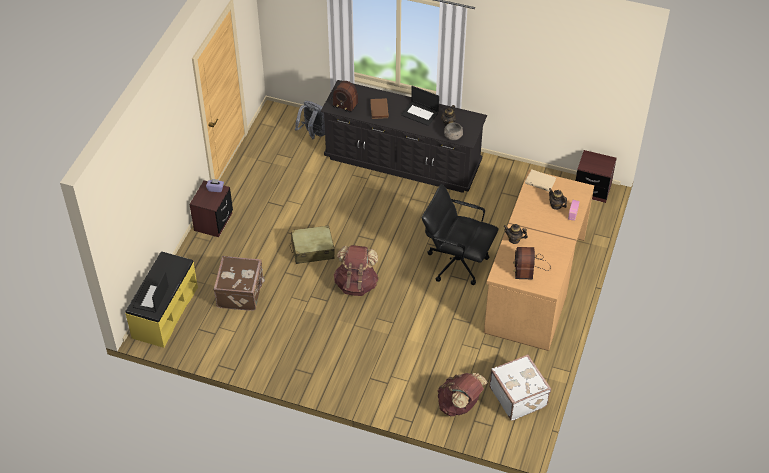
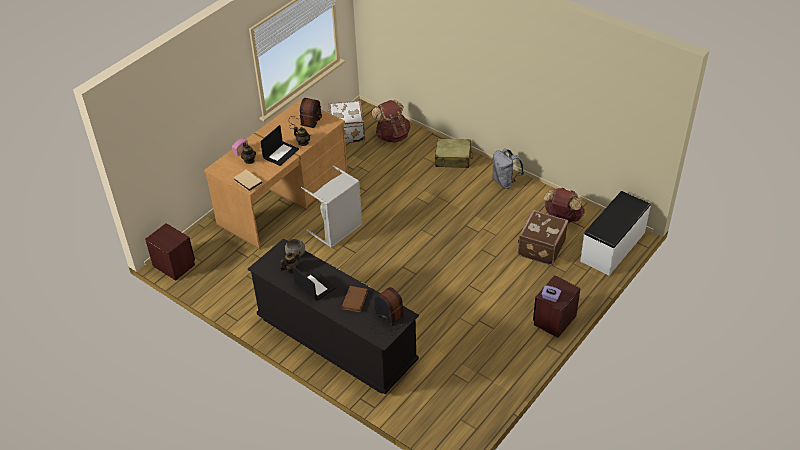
camera: 160 degrees left, 5 degrees down
(151, 297) = (626, 208): laptop -> laptop (281, 153)
(164, 312) = (613, 247): yellow bench -> white bench
(312, 250) = (463, 270): beige suitcase -> beige suitcase (453, 158)
(313, 134) = (419, 398): grey backpack -> grey backpack (505, 182)
(356, 284) = (434, 232): brown backpack -> brown backpack (562, 217)
(456, 262) = (338, 231): black office chair -> grey laundry basket

